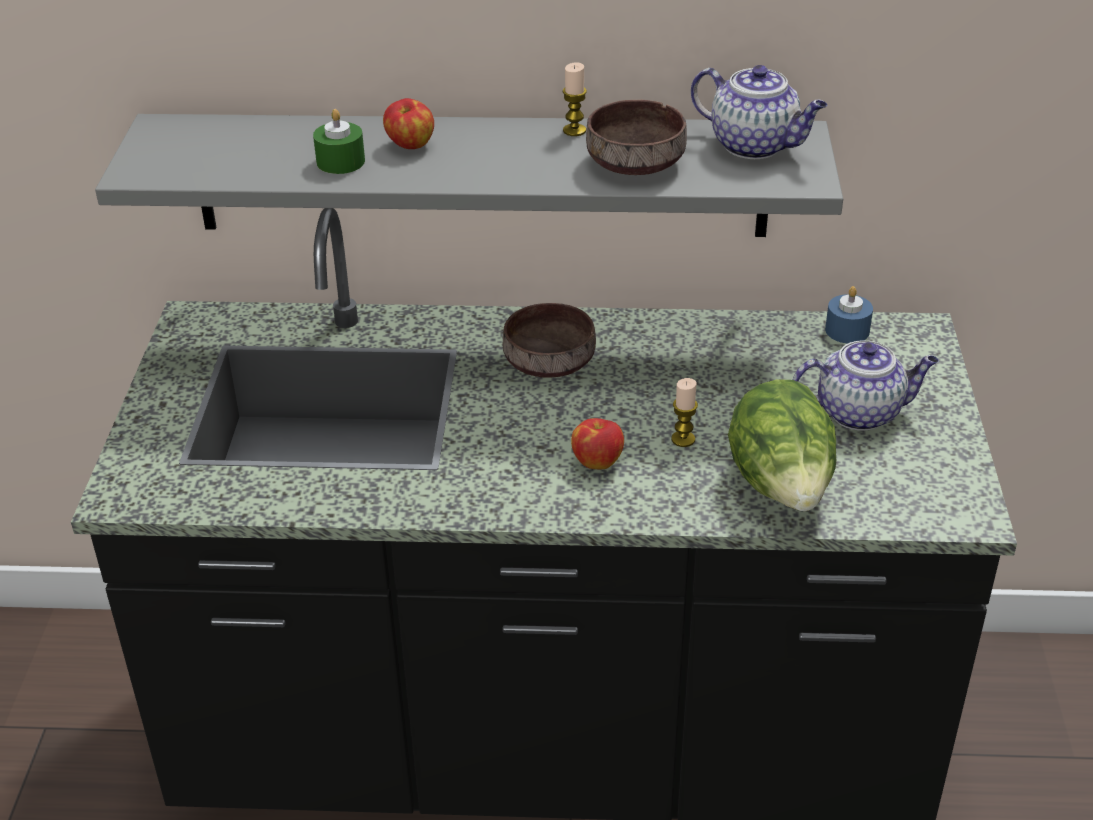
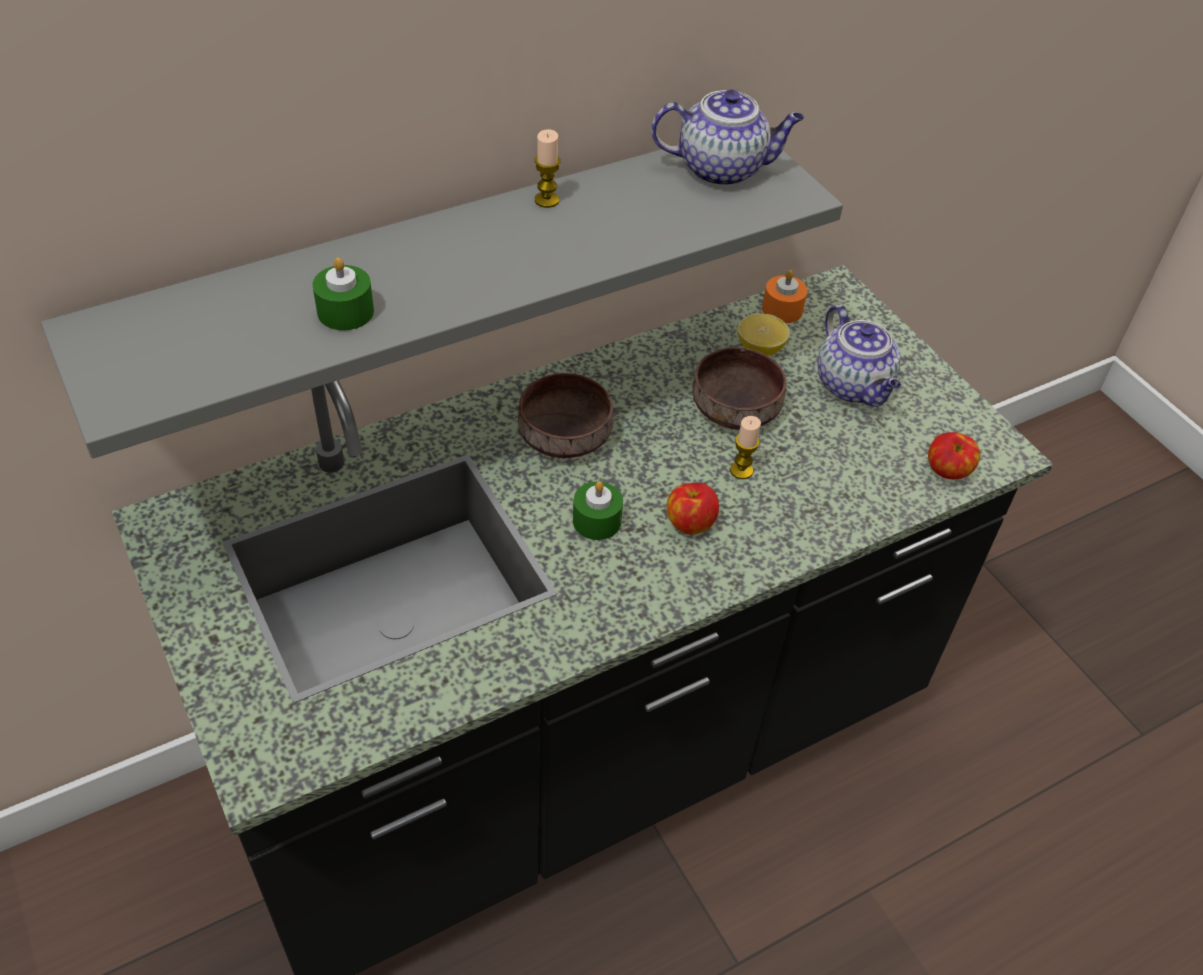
camera: 35 degrees left, 10 degrees up
(410, 145) = (400, 268): apple -> apple (947, 472)
(518, 431) = (597, 521): none -> green candle
(633, 163) = (636, 222): brown bowl -> brown bowl (734, 409)
(781, 487) = (853, 485): lettuce -> none
(794, 354) = (760, 348): none -> lemon
(847, 330) = (782, 309): blue candle -> orange candle
(860, 412) = (854, 386): teapot -> teapot turned 105 degrees clockwise

